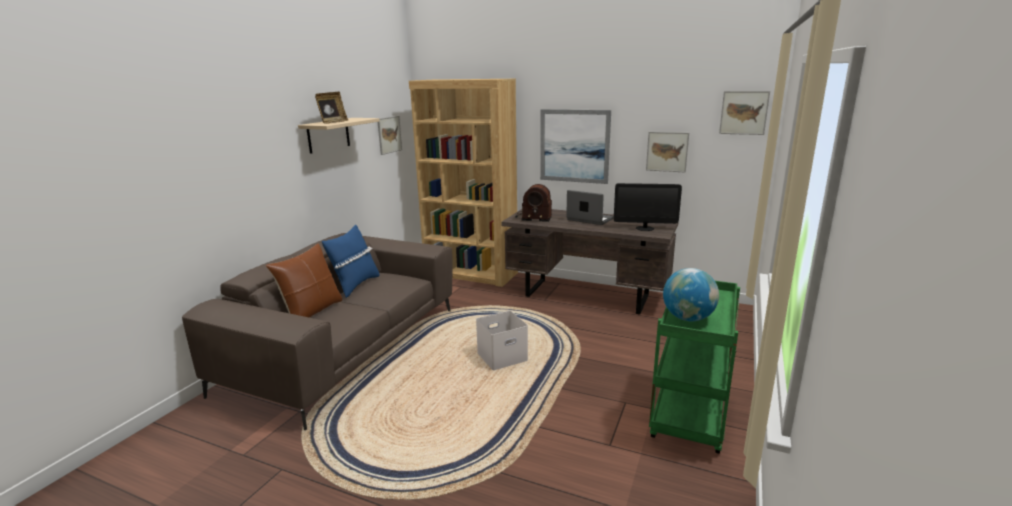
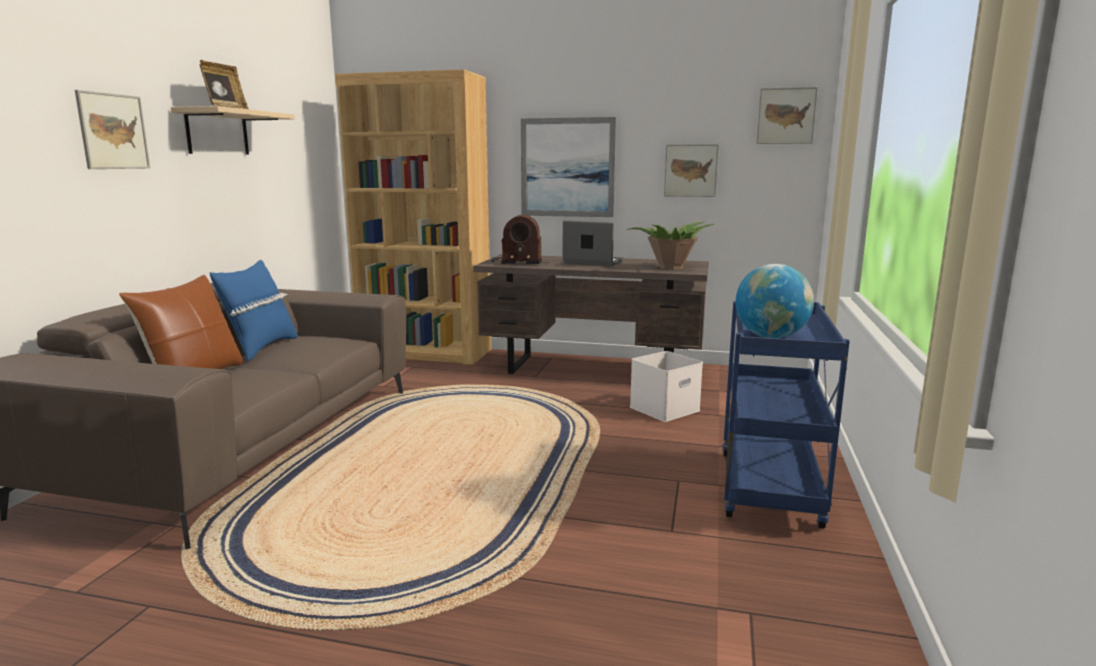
camera: 10 degrees left, 5 degrees down
(389, 135) = (305, 152): picture -> picture (113, 131)
(501, 357) = (489, 441): white storage box -> white storage box (664, 409)
(644, 228) = (669, 267): monitor -> potted plant
(690, 417) = (770, 491): green cart -> blue cart

